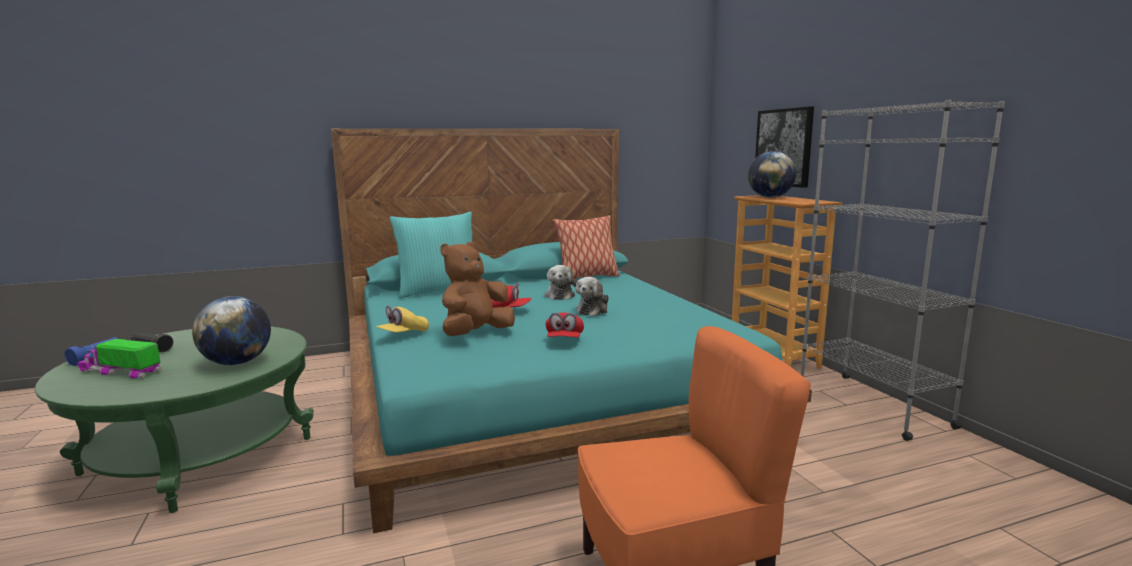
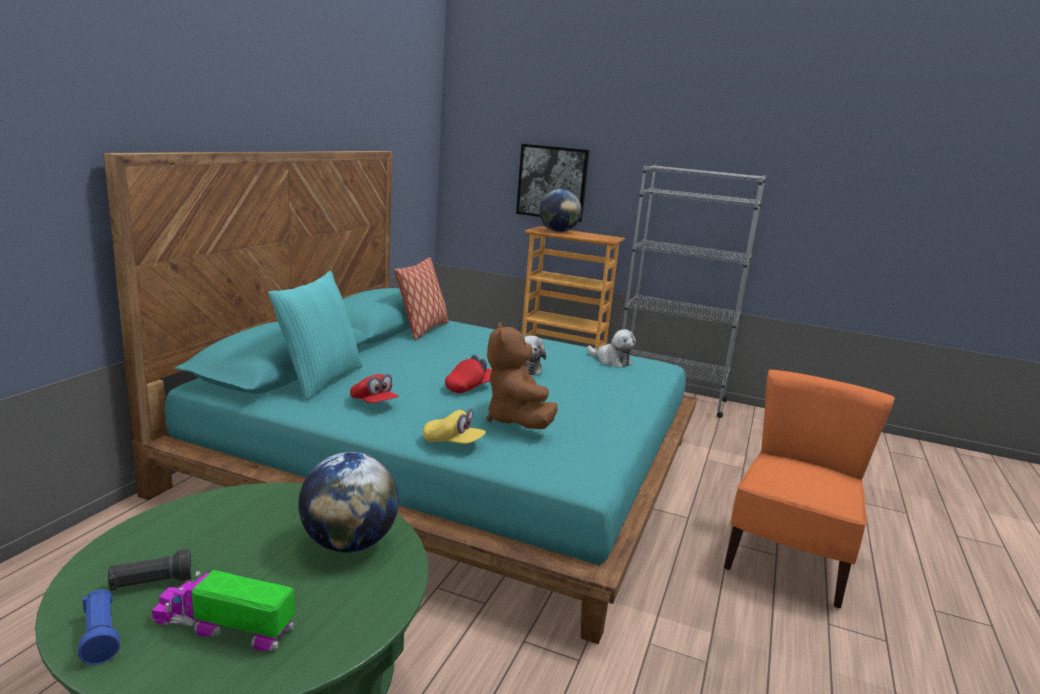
camera: 50 degrees left, 5 degrees up
(121, 371) = (225, 626): toy truck -> toy truck turned 45 degrees clockwise
(403, 334) = (453, 443): yellow cap -> yellow cap turned 60 degrees counterclockwise
(560, 295) = (456, 357): plush toy -> plush toy (611, 361)
(564, 341) = (587, 405): red cap -> red cap (374, 403)

